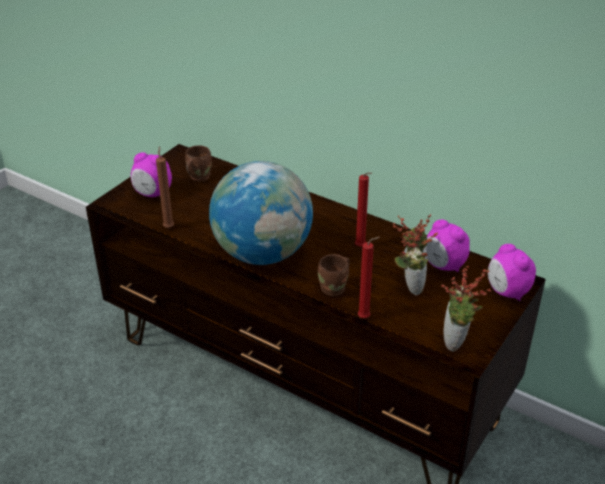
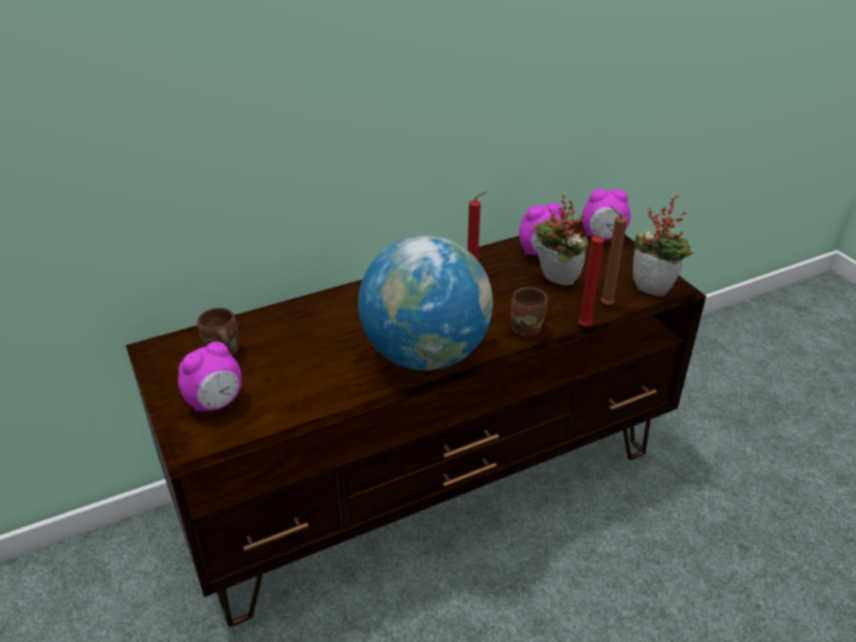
camera: 60 degrees left, 0 degrees up
(168, 226) = (302, 411): brown candle -> brown candle (604, 304)

